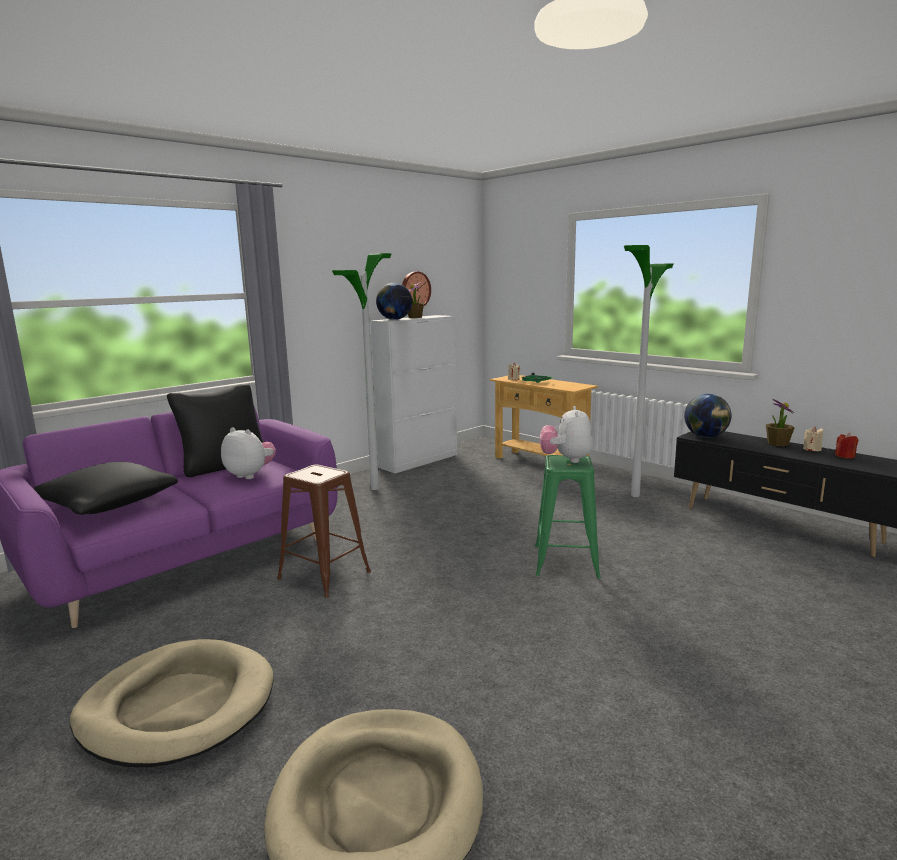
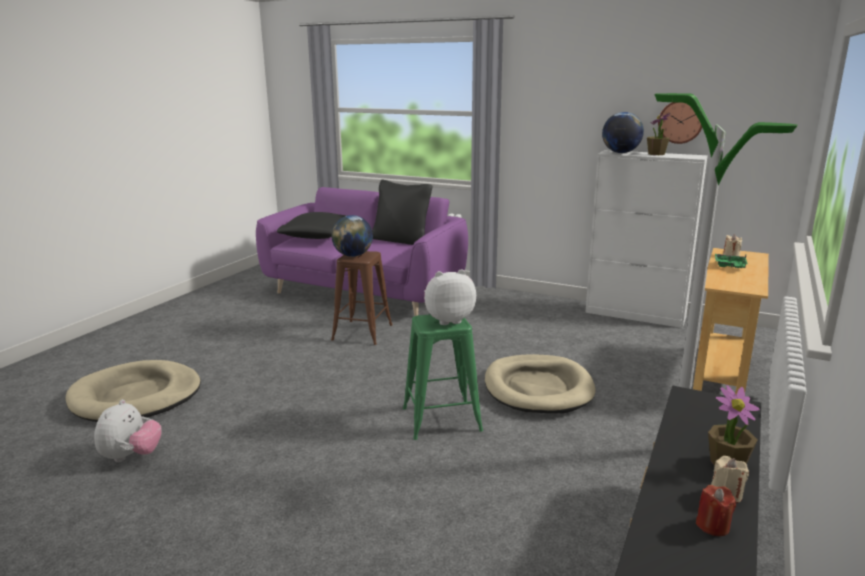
camera: 70 degrees right, 5 degrees up
(178, 706) = (212, 334): beige dog bed -> beige dog bed (538, 388)
(250, 475) = (386, 249): plush toy -> plush toy (131, 456)
(374, 488) = (538, 313): floor lamp -> none
(705, 436) = (699, 405): globe -> globe (353, 255)

